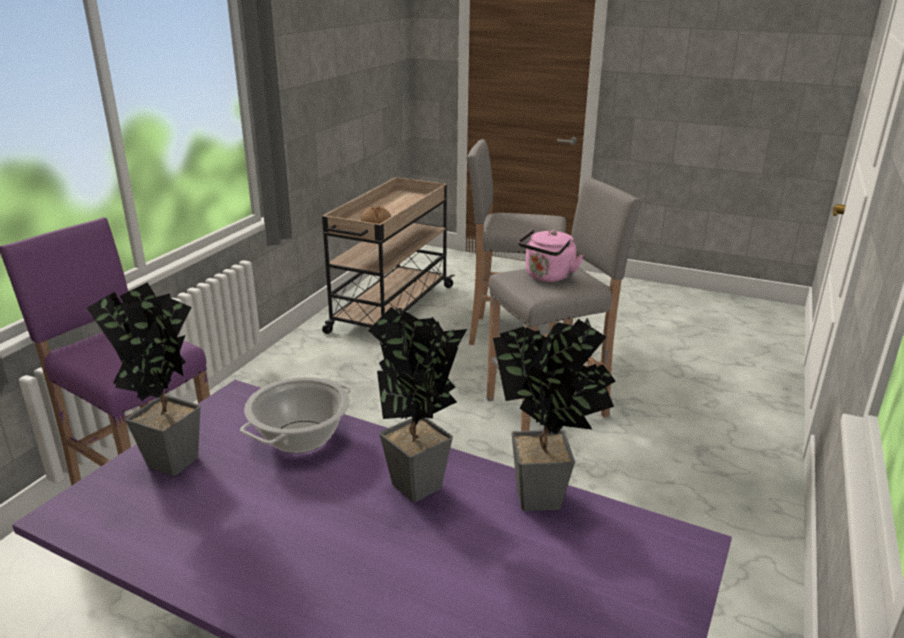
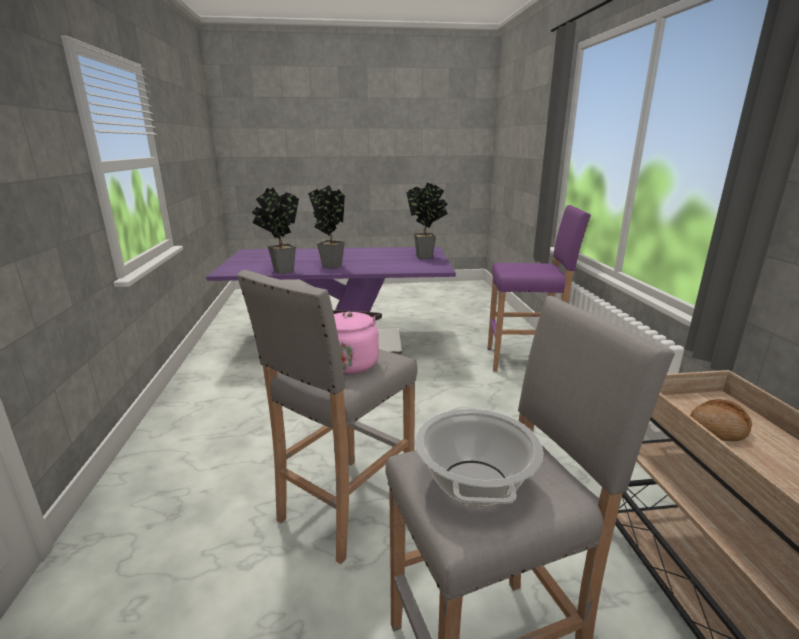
camera: 150 degrees right, 5 degrees down
(300, 437) = (392, 266): cooking pot -> cooking pot (474, 482)

